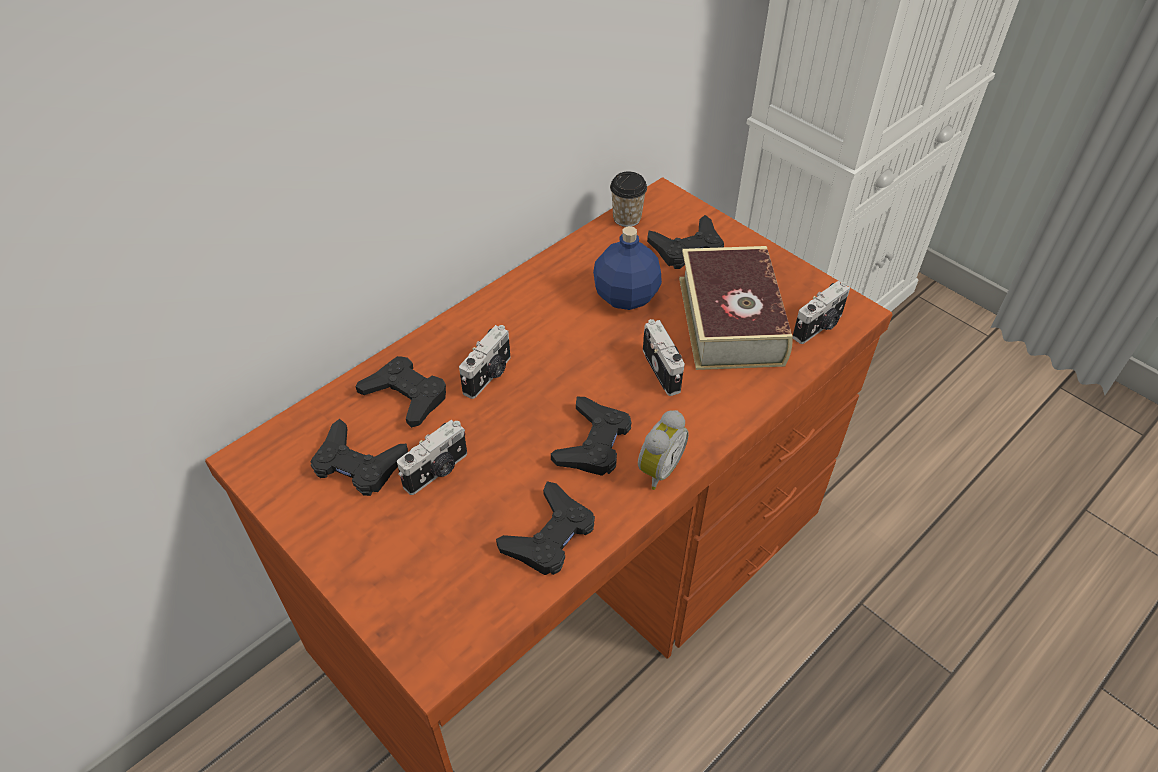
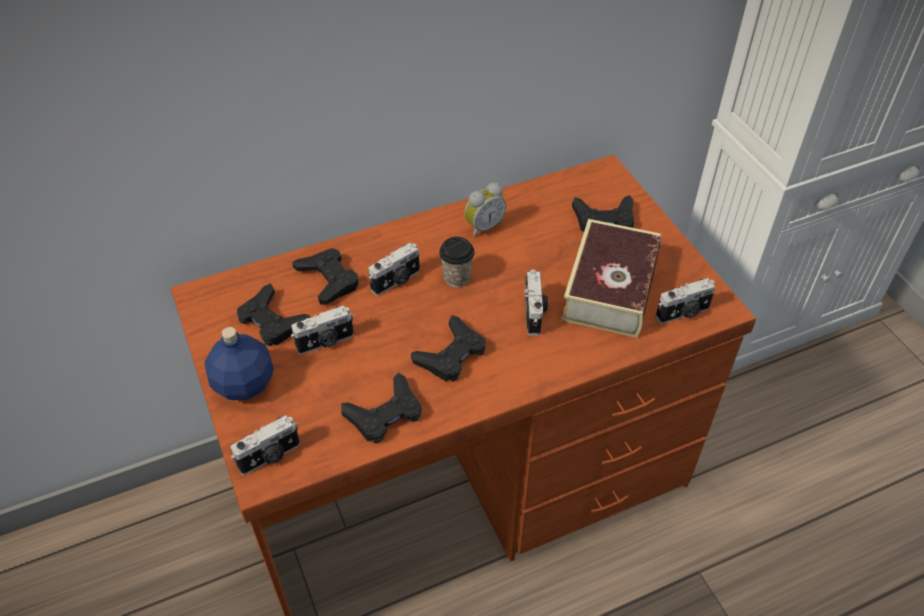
camera: 20 degrees right, 0 degrees up
(432, 633) = (270, 457): none -> camera
(627, 218) = (566, 182): cup -> cup (457, 277)
(627, 296) = (534, 247): blue bottle -> blue bottle (245, 384)
(657, 469) = (491, 389): alarm clock -> alarm clock (483, 227)

